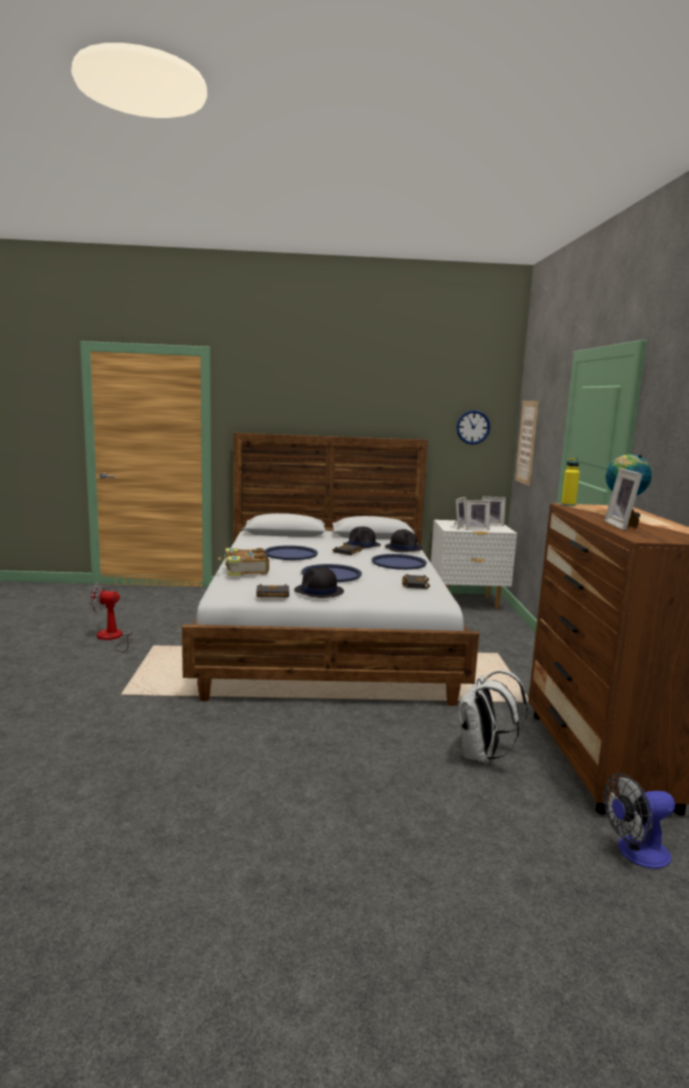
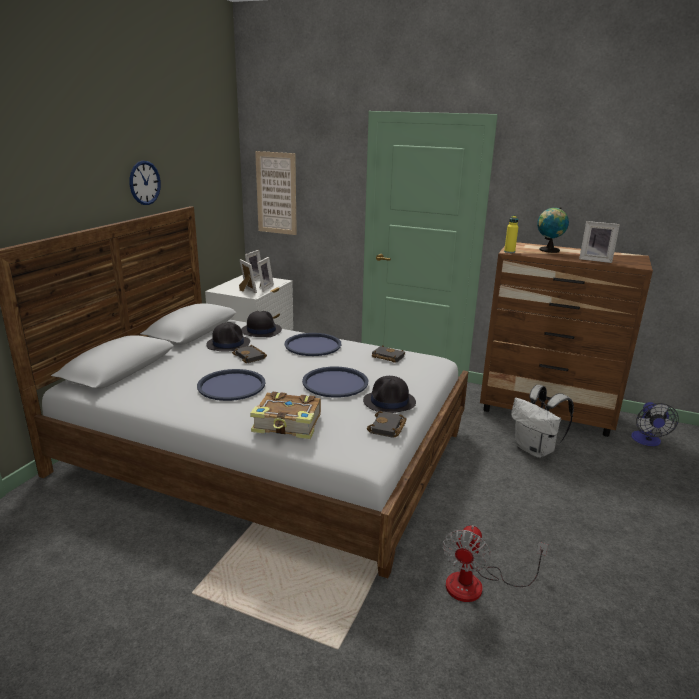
camera: 65 degrees left, 10 degrees up
(113, 638) = (122, 636): fan -> fan (477, 585)
(473, 427) = (216, 184): wall clock -> wall clock (144, 183)

